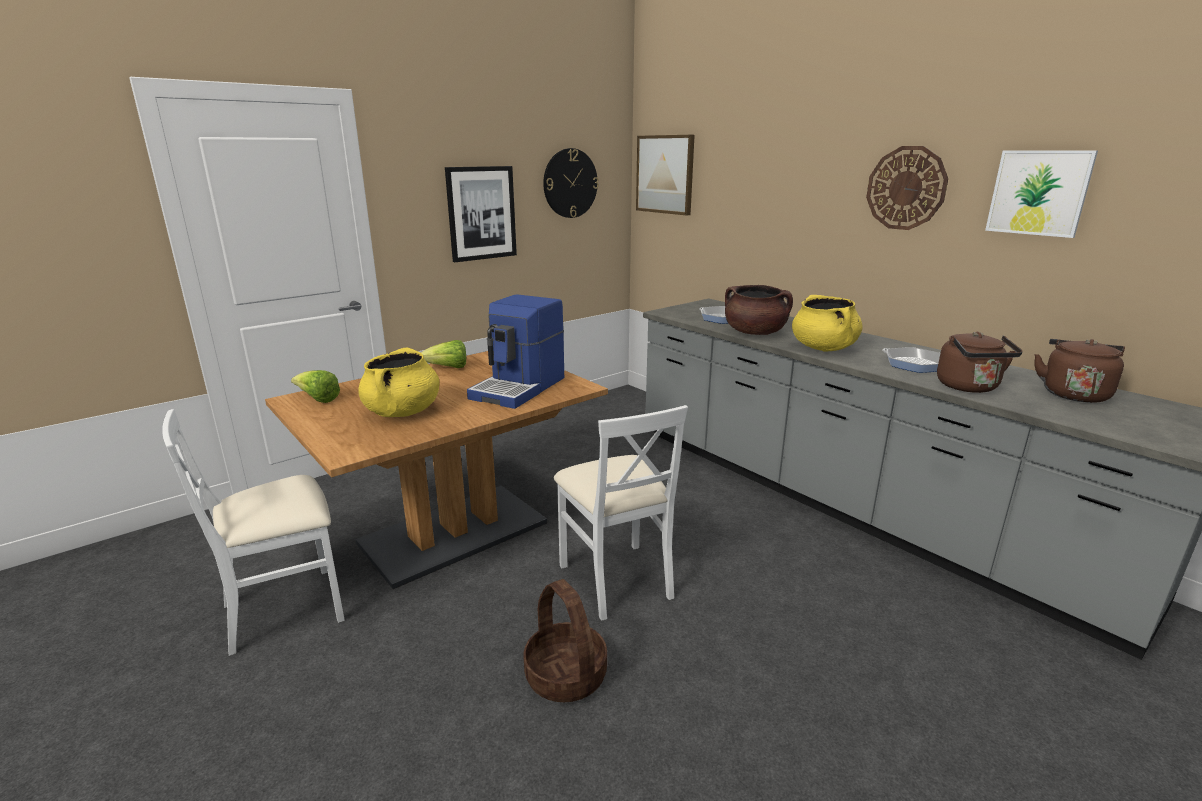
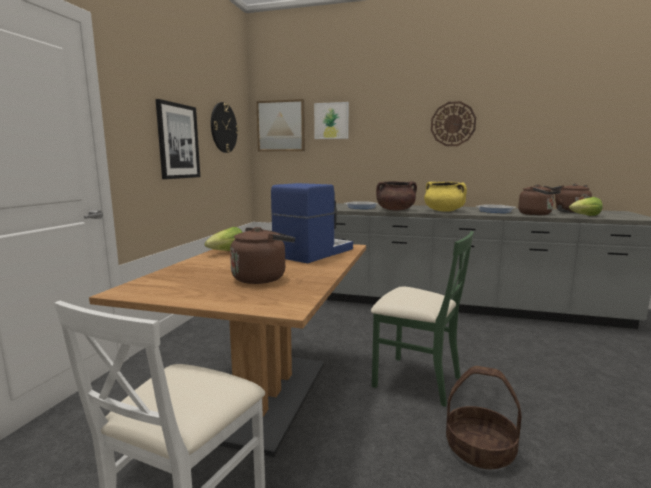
camera: 35 degrees left, 10 degrees down
(318, 399) = (156, 286): lettuce -> lettuce (585, 216)
(402, 412) = (262, 278): yellow cooking pot -> brown kettle
(520, 388) = (312, 253): coffee machine -> coffee machine turned 135 degrees counterclockwise
(616, 579) = (416, 380): white chair -> green chair
(1038, 193) = (522, 121): picture -> picture (331, 121)

